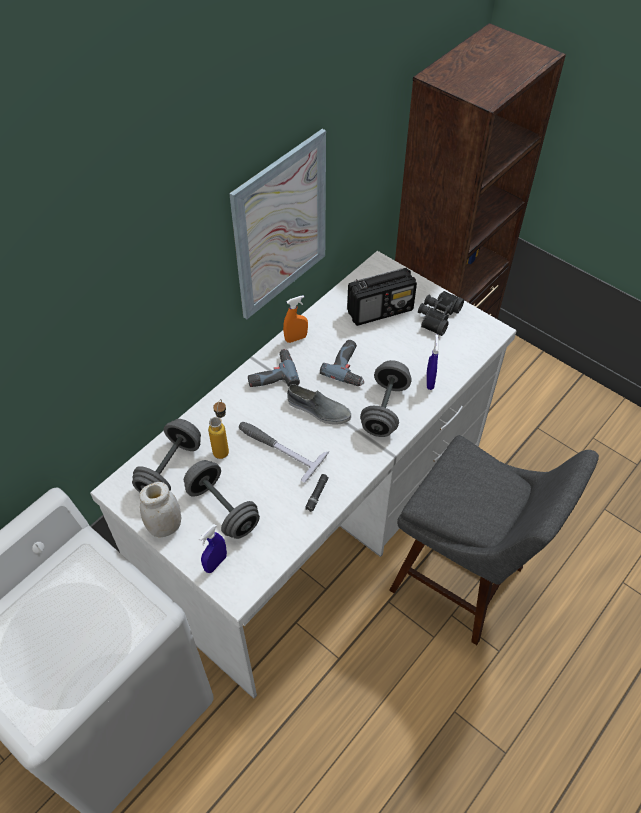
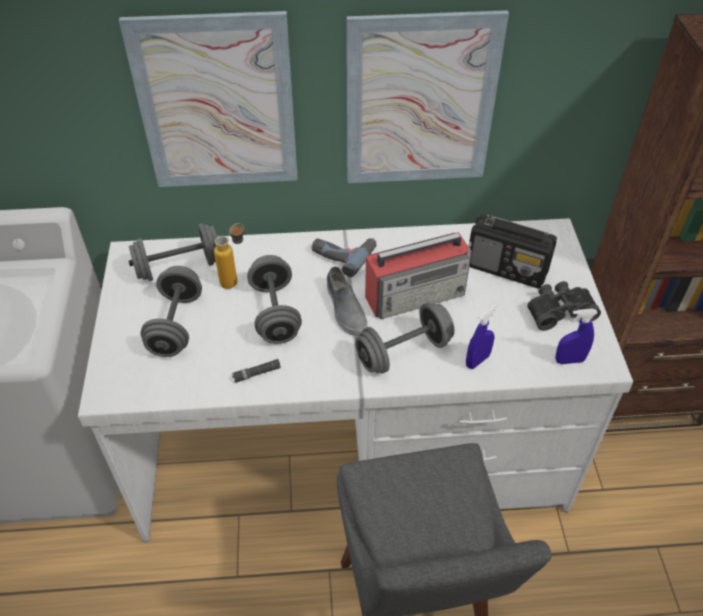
camera: 45 degrees right, 5 degrees down
(151, 319) = (217, 104): none -> picture
(165, 527) = (122, 304): white jar -> none
(215, 563) = (119, 360): blue spray bottle -> blue spray bottle (569, 360)
(278, 447) = (275, 313): hammer -> grey dumbbell
(296, 338) = (400, 240): orange spray bottle -> none
(349, 367) = (417, 295): power drill -> radio

